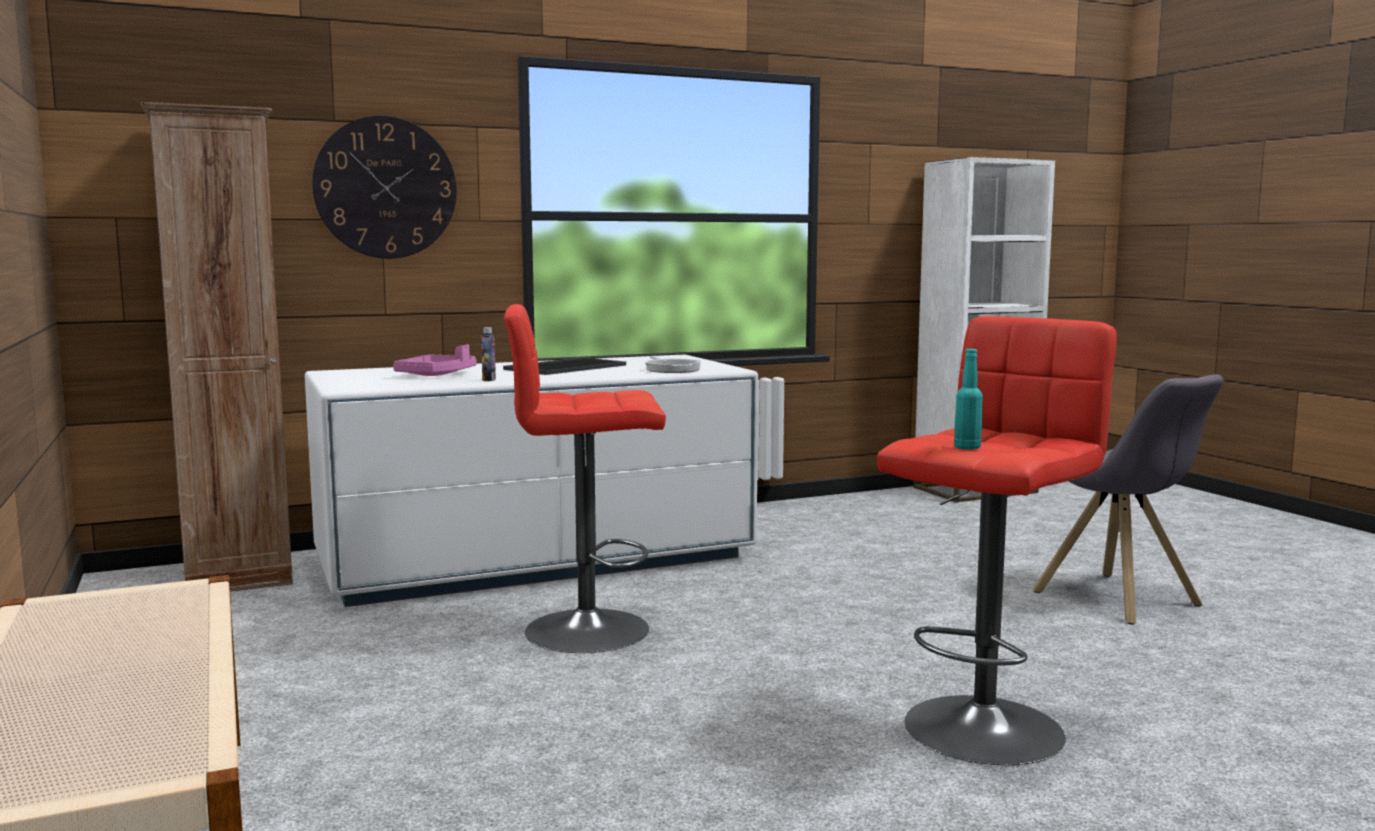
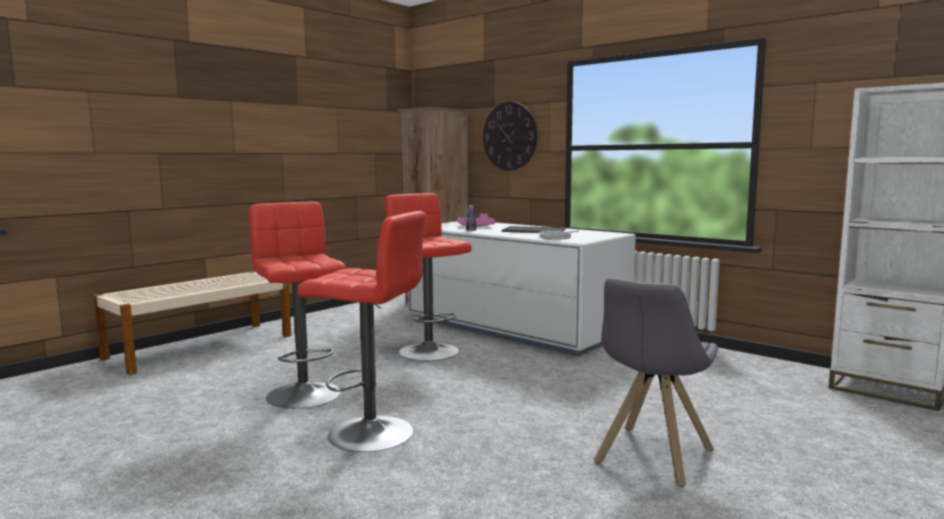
camera: 65 degrees right, 0 degrees up
(734, 764) = (304, 395): none -> red stool
(966, 448) = (336, 274): turquoise bottle -> none

